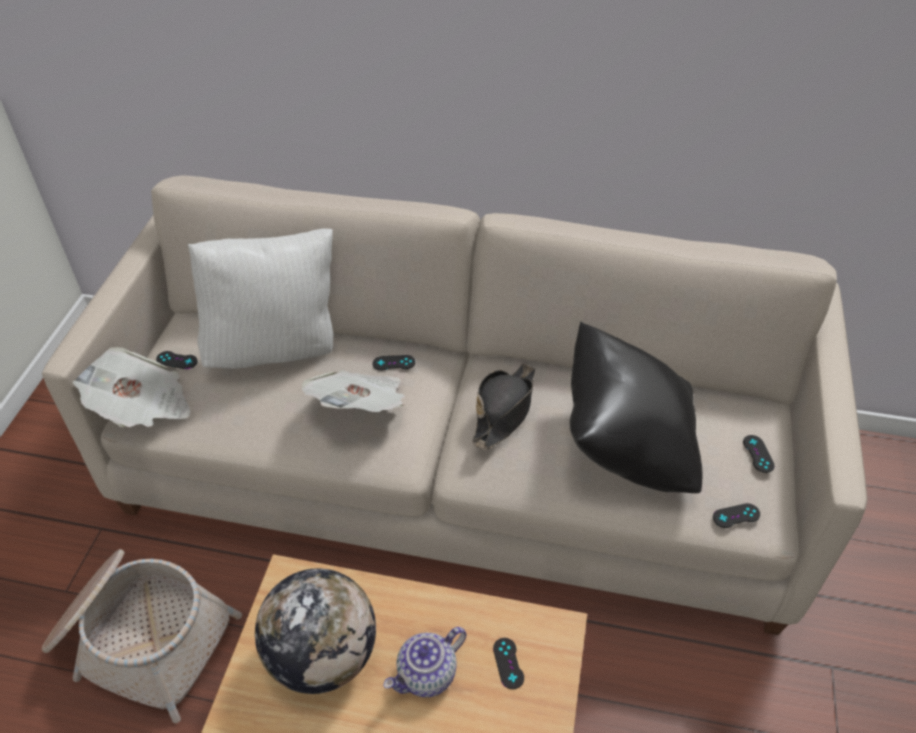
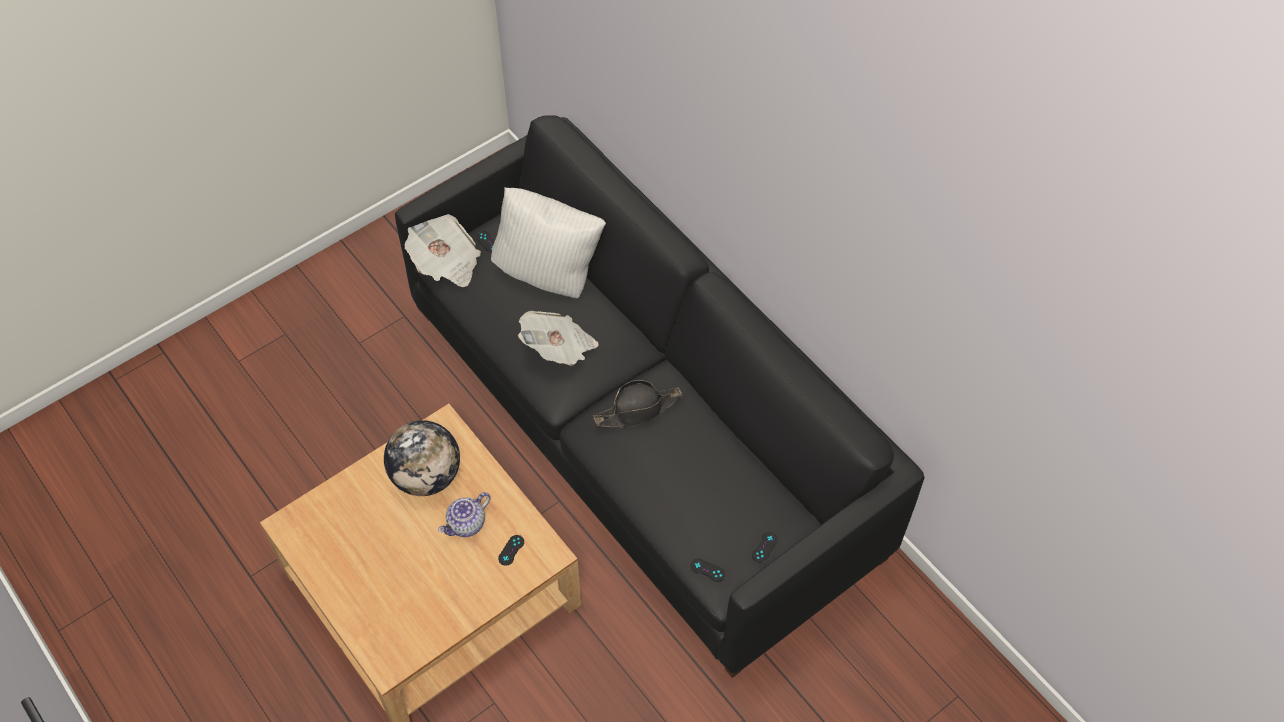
camera: 40 degrees right, 10 degrees up
(141, 638) = (377, 401): basket -> none
(394, 363) = (606, 331): black game controller -> none
(427, 675) = (466, 524): teapot -> teapot turned 45 degrees counterclockwise
(460, 470) = (643, 431): beige sofa -> black sofa
(627, 445) = (689, 483): black pillow -> none

